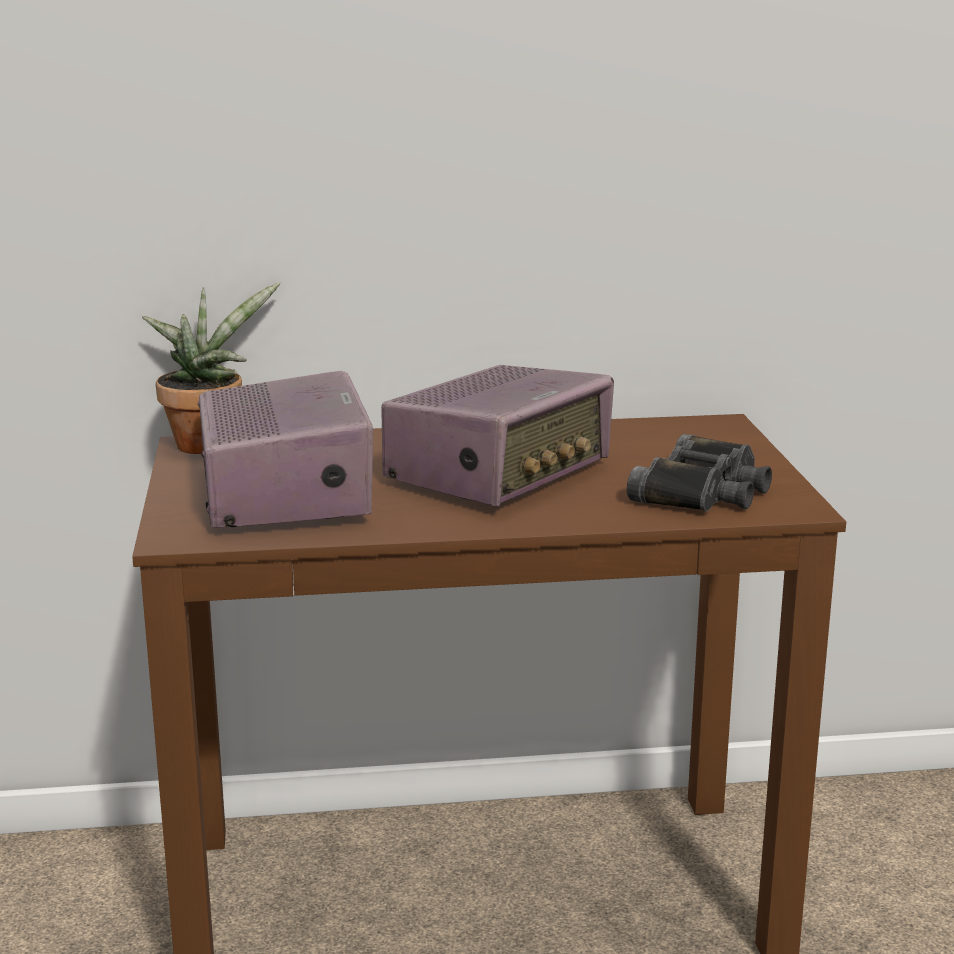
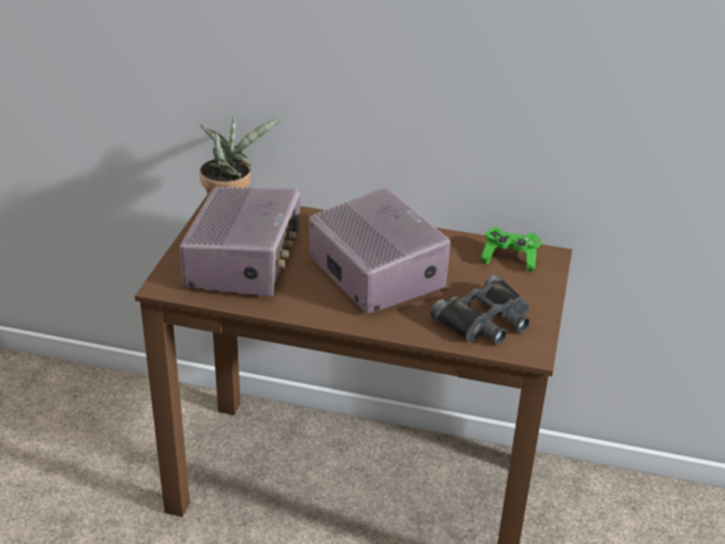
camera: 20 degrees right, 15 degrees up
(500, 473) = (376, 273): radio -> radio turned 90 degrees counterclockwise
(672, 432) = (509, 258): none -> green game controller

